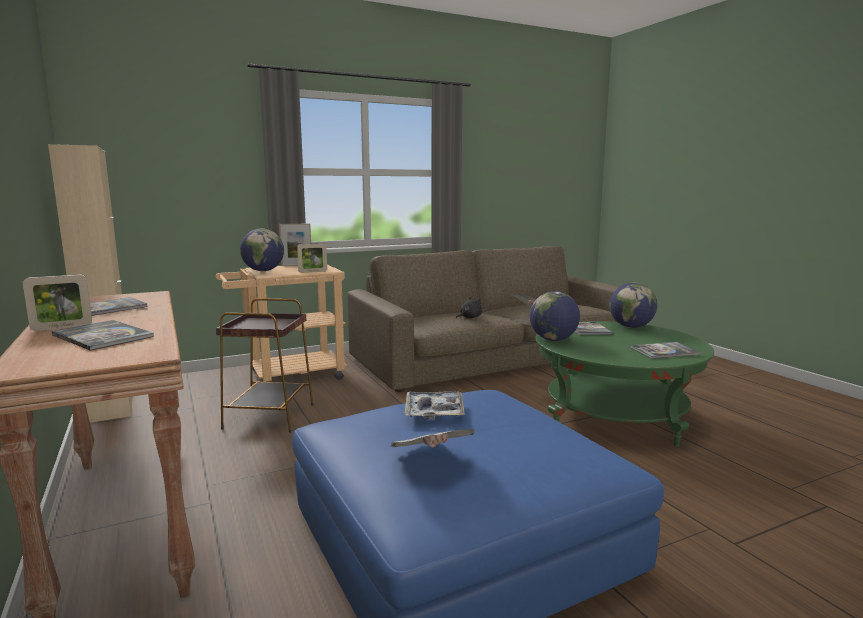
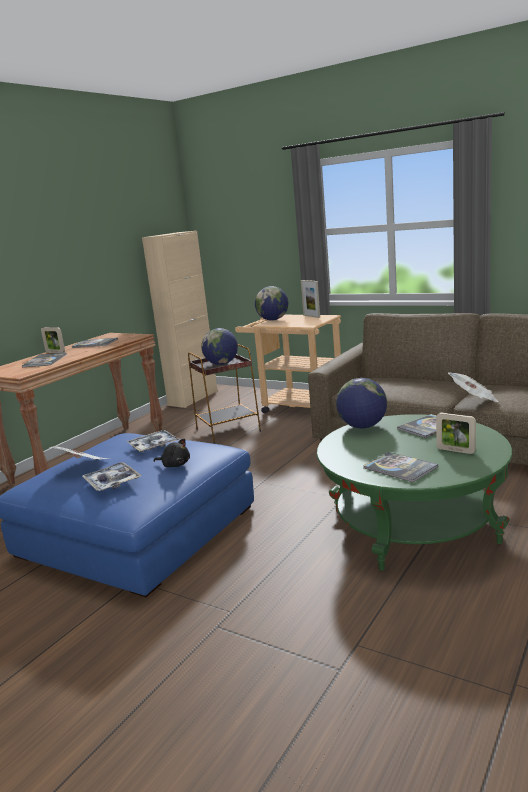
camera: 60 degrees right, 5 degrees up
(313, 272) = (294, 325): picture frame -> picture frame (455, 450)
(469, 318) = (404, 388): black plush toy -> black plush toy (175, 465)
(525, 452) = (112, 482): none -> tray
(631, 327) = (479, 438): globe -> globe (221, 364)

